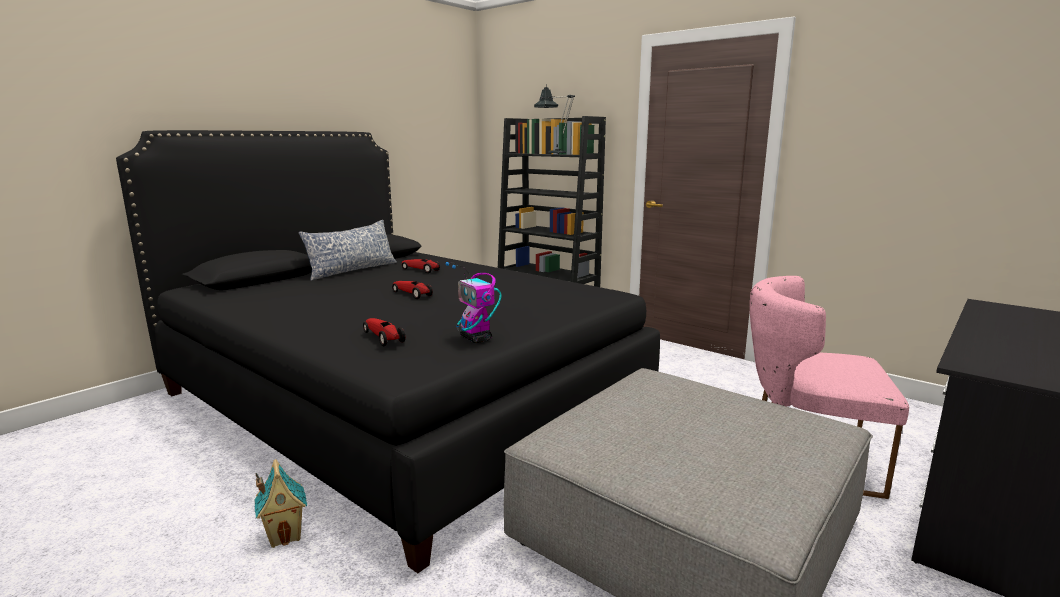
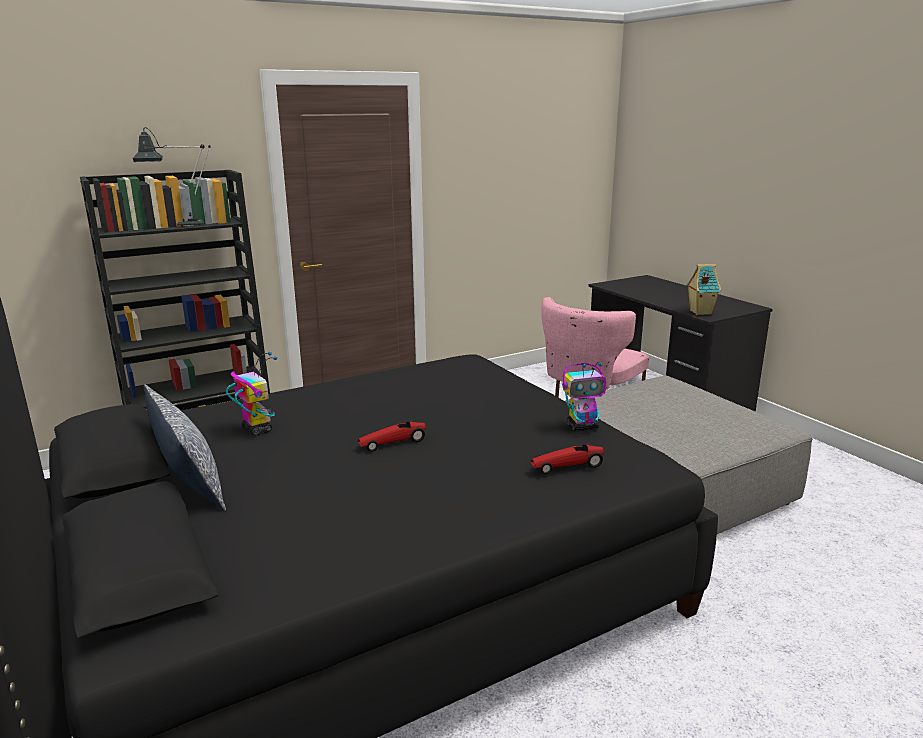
camera: 70 degrees left, 5 degrees up
(285, 535) = (628, 700): toy house -> toy house (699, 312)
(420, 270) = (256, 429): toy car -> toy robot

